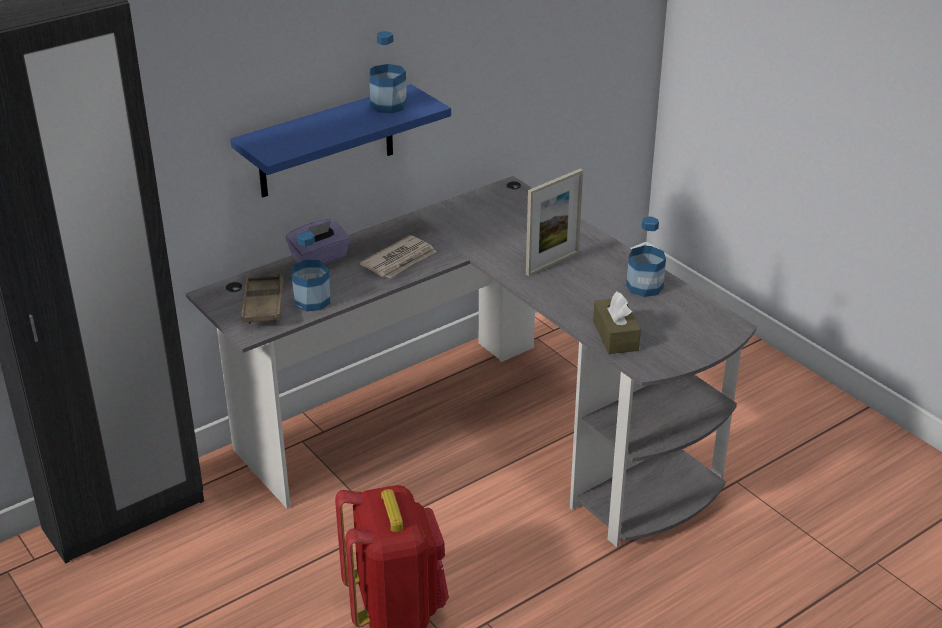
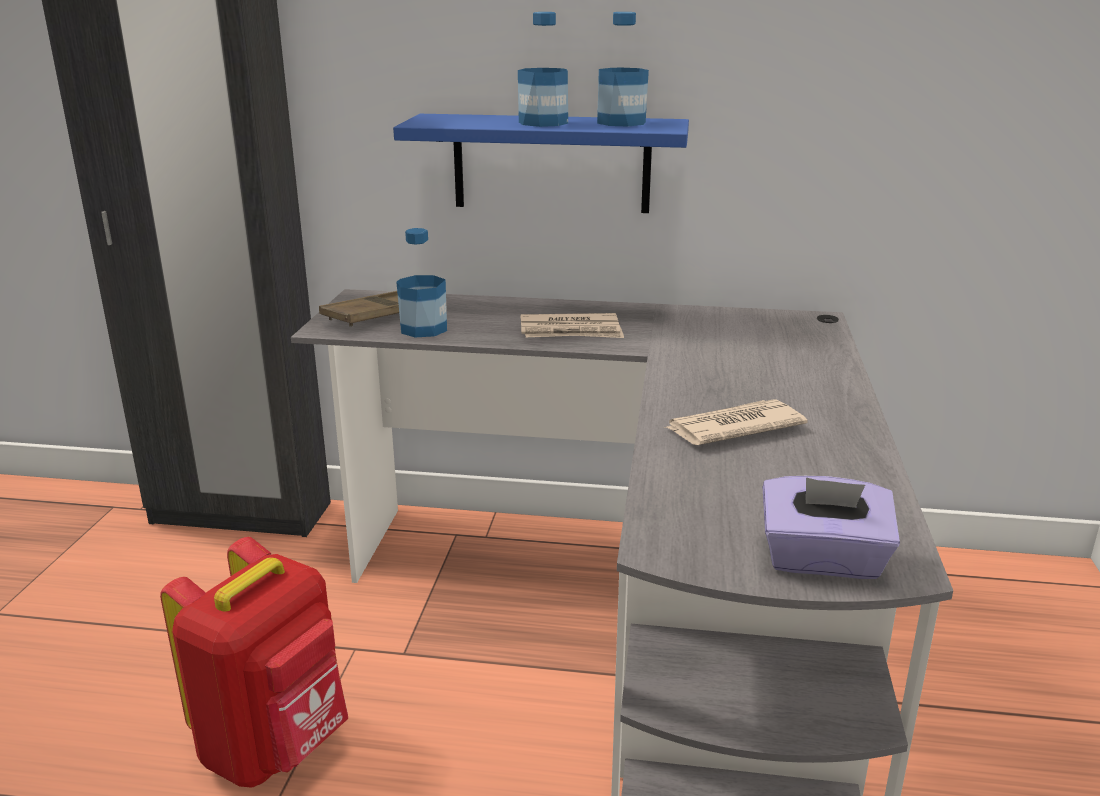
camera: 45 degrees right, 10 degrees down
(320, 259) = (500, 305): purple tissue box -> purple tissue box (822, 561)
(552, 263) = (741, 393): picture frame -> none
(580, 288) = (732, 427): none -> newspaper
(615, 336) = (682, 493): brown tissue box -> none
(644, 286) = (830, 462): bottle -> bottle (543, 122)

